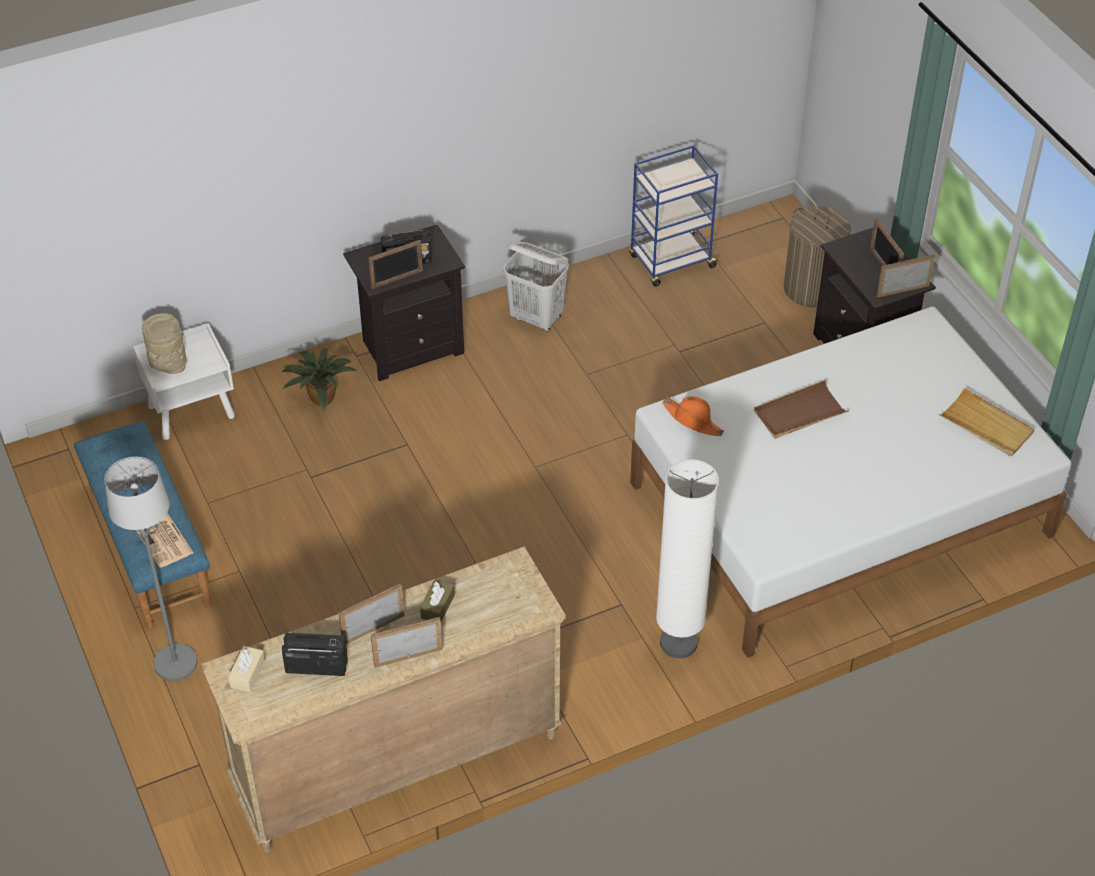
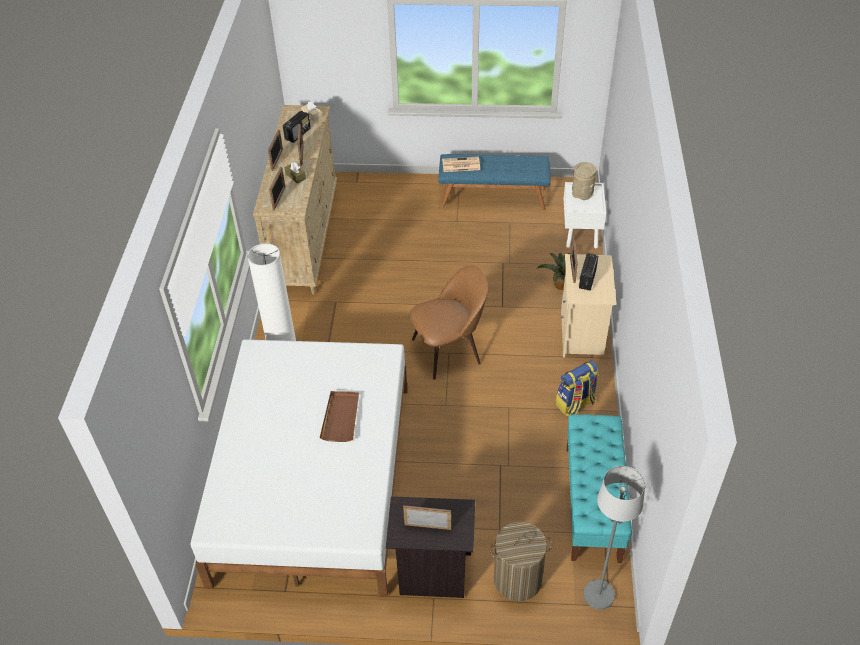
camera: 120 degrees right, 0 degrees up
(176, 663) = (416, 188): grey floor lamp -> grey floor lamp (598, 595)
(410, 347) = (582, 335): black nightstand -> beige nightstand
(529, 468) = (449, 350): none -> brown chair
(537, 318) = (575, 404): white laundry basket -> backpack
(671, 262) = (593, 503): blue cart -> turquoise bench
(693, 420) = (373, 364): orange hat -> none
(902, 290) = (395, 523): picture frame -> picture frame (279, 198)
(986, 426) = (254, 512): beige tray -> none

